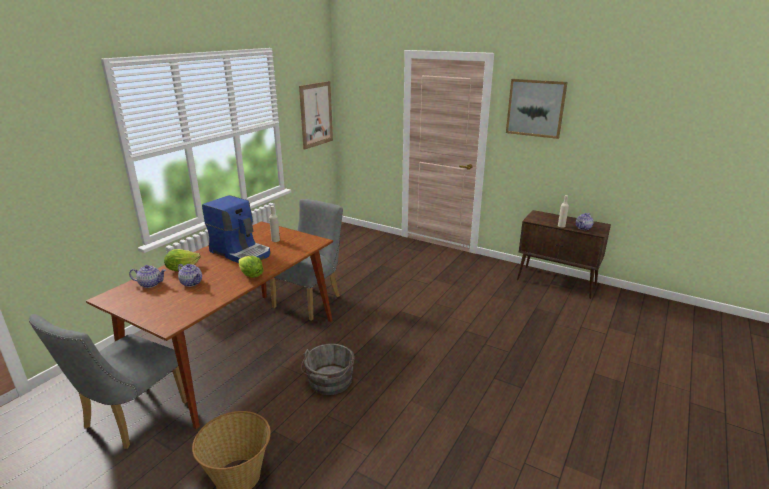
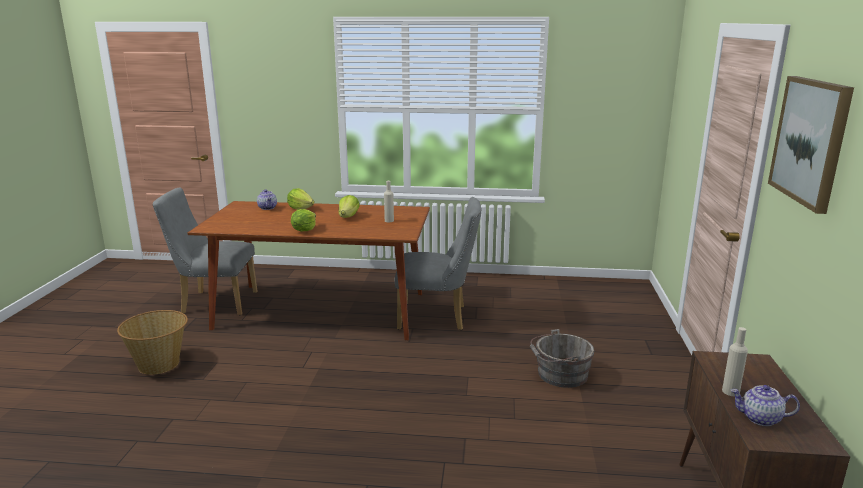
camera: 65 degrees right, 5 degrees down
(192, 283) = (277, 217): teapot -> none
(241, 252) = (348, 216): coffee machine -> lettuce
(316, 114) = (623, 113): picture -> none
(329, 382) = (297, 369): grey bucket -> grey bucket (559, 374)

